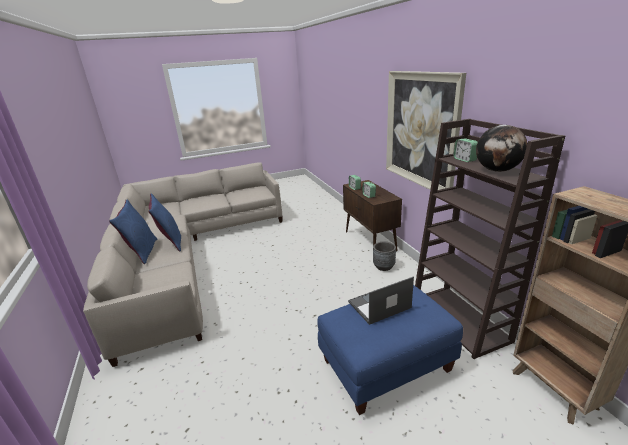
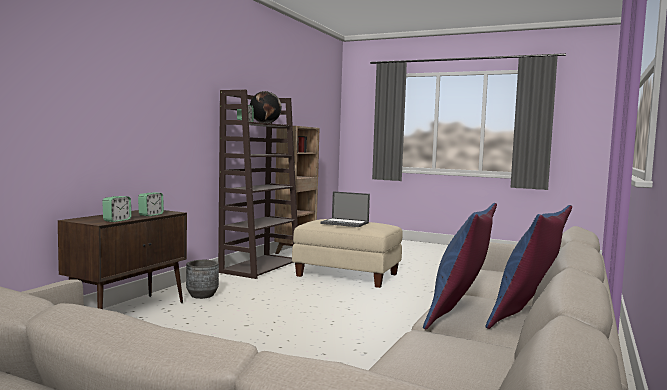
camera: 135 degrees left, 20 degrees down
(386, 366) = (348, 275): blue ottoman -> beige ottoman
(420, 130) = (163, 106): picture -> none

